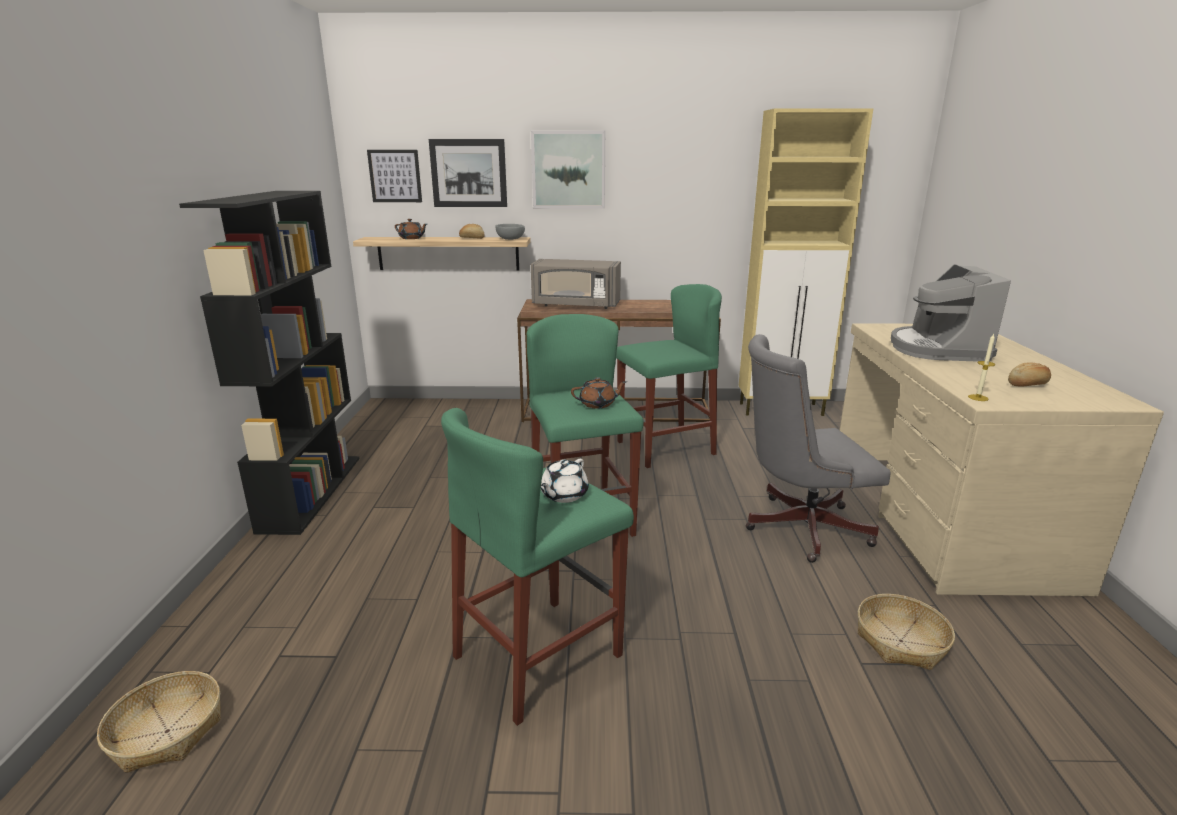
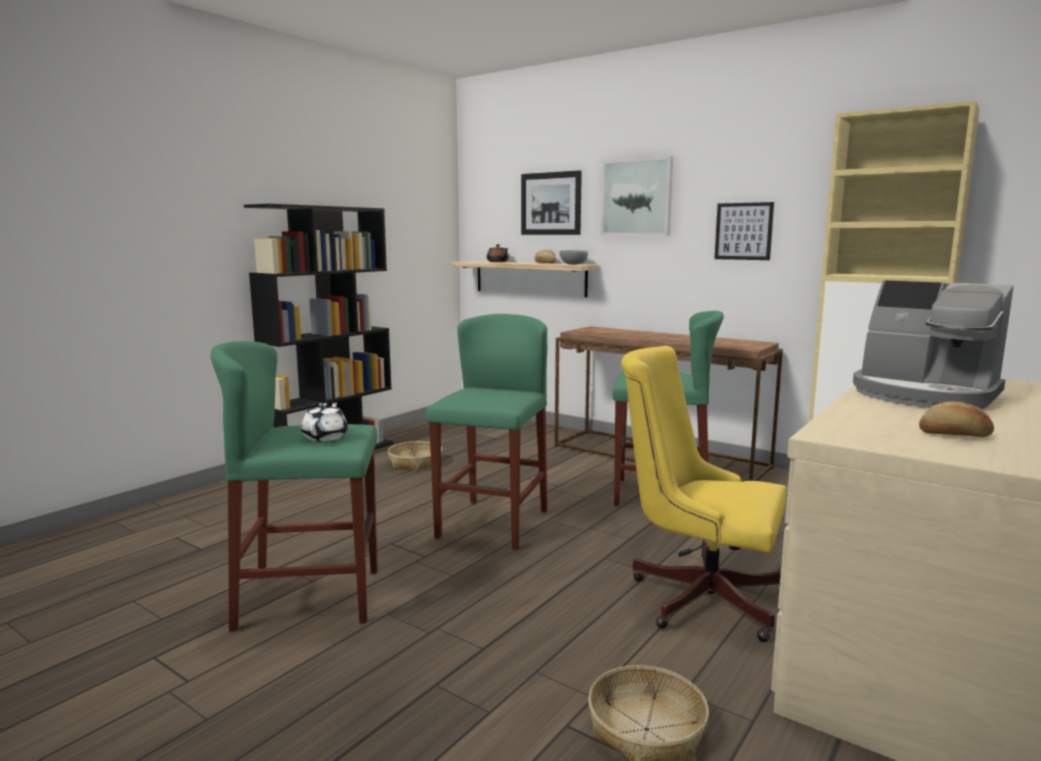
camera: 35 degrees right, 10 degrees down
(166, 731) = (76, 552): basket -> basket (415, 463)
(395, 176) = (495, 208): picture -> picture (743, 231)
(563, 495) = (325, 437): white teapot -> white teapot turned 120 degrees clockwise
(575, 305) = (622, 333): grey microwave -> none
(598, 404) = (493, 398): brown teapot -> none
(798, 527) = (698, 596): grey office chair -> yellow office chair
(937, 349) = (924, 395): coffee machine -> coffee machine turned 90 degrees counterclockwise
(978, 398) = (828, 431): candle -> none

